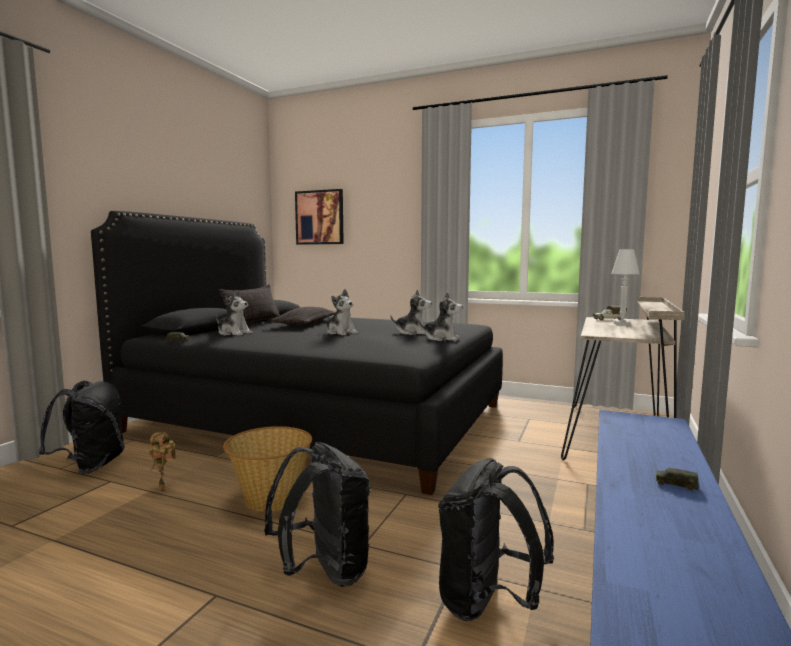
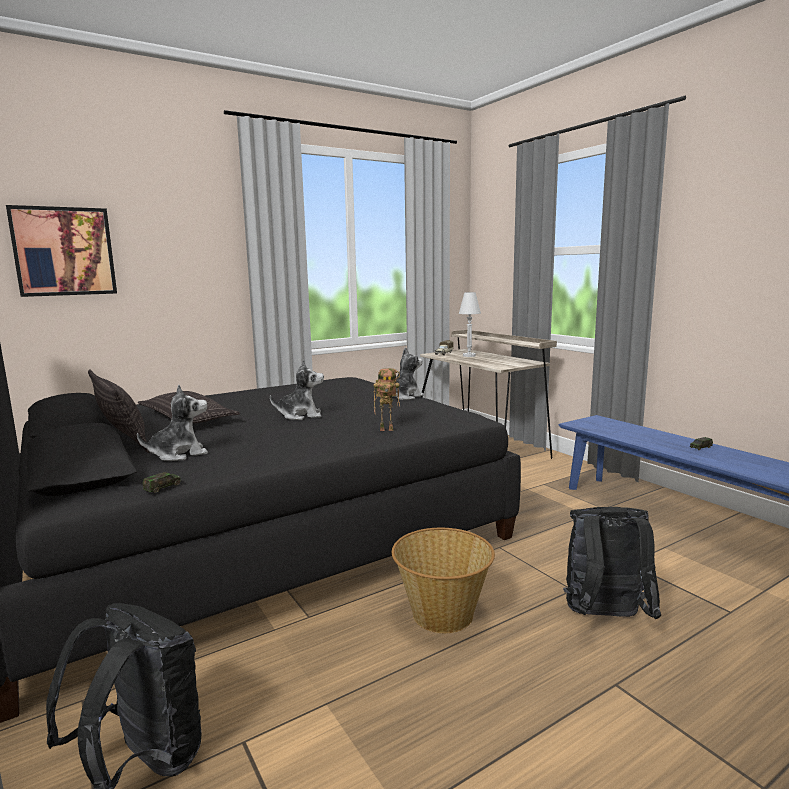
camera: 55 degrees left, 5 degrees up
(164, 488) = (332, 688): toy robot -> toy robot (387, 429)
(412, 333) = (353, 398): plush toy -> none
(487, 603) = (675, 567): black backpack -> none

